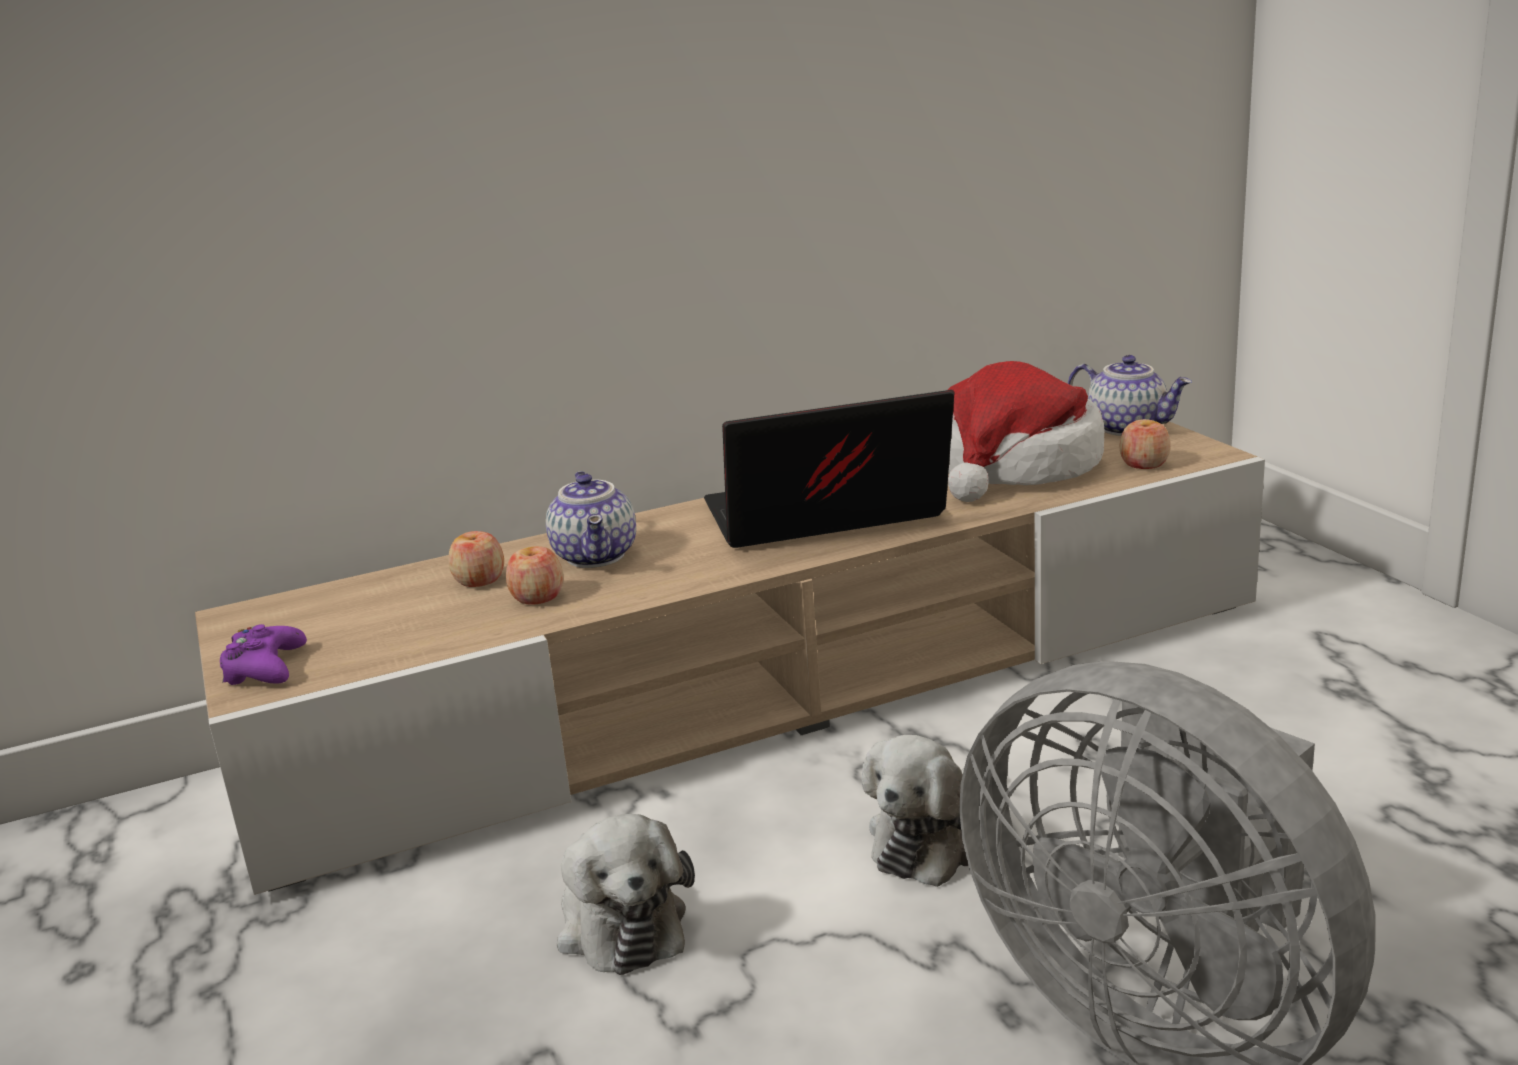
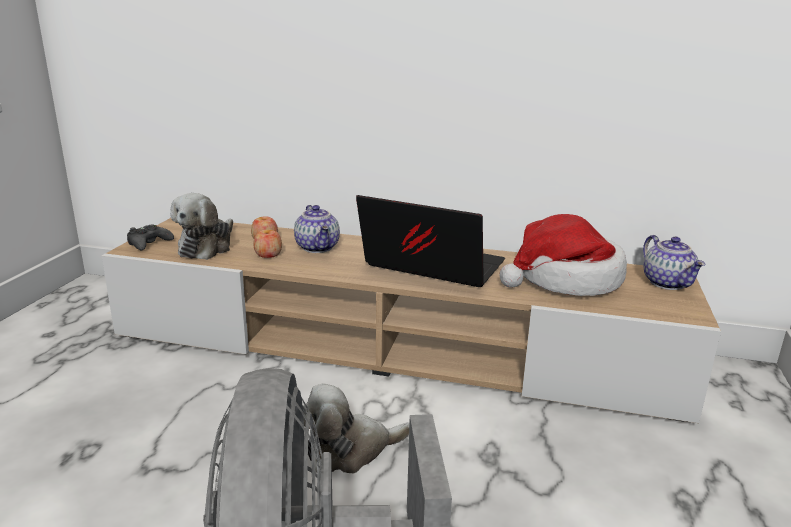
camera: 35 degrees right, 0 degrees up
(265, 668) = (149, 243): purple game controller -> black game controller
(597, 556) = (318, 248): teapot -> teapot turned 45 degrees counterclockwise
(620, 922) = (193, 412): plush toy -> plush toy (207, 247)
(1144, 464) = (638, 305): apple -> none

